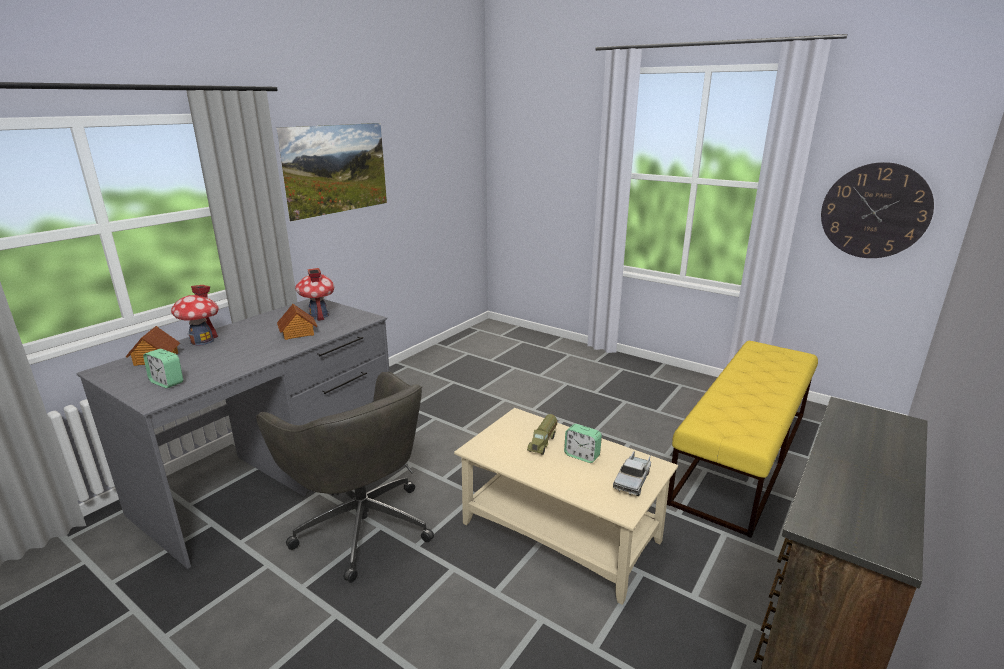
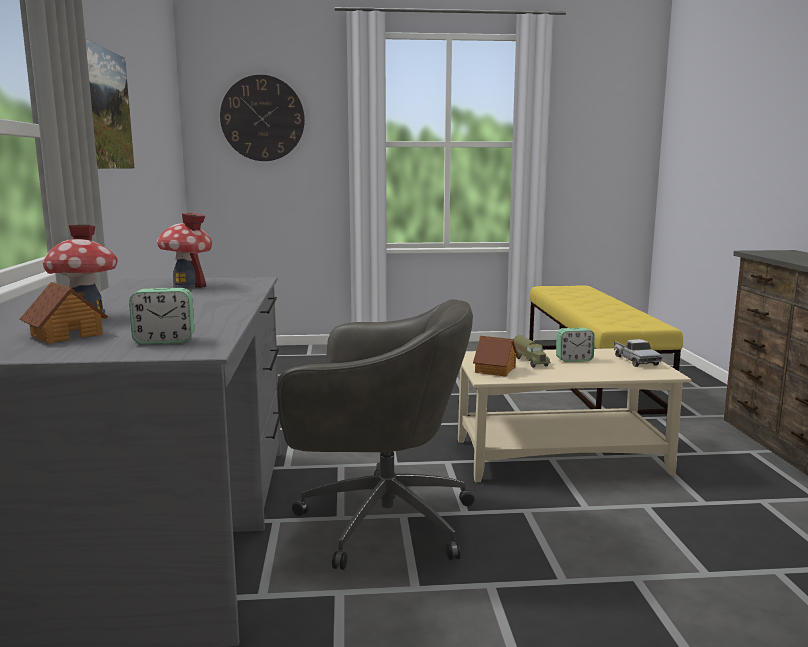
camera: 40 degrees left, 10 degrees down
(298, 333) = (208, 295): toy house -> toy house (496, 370)
(874, 211) = (599, 158): wall clock -> wall clock (262, 118)

